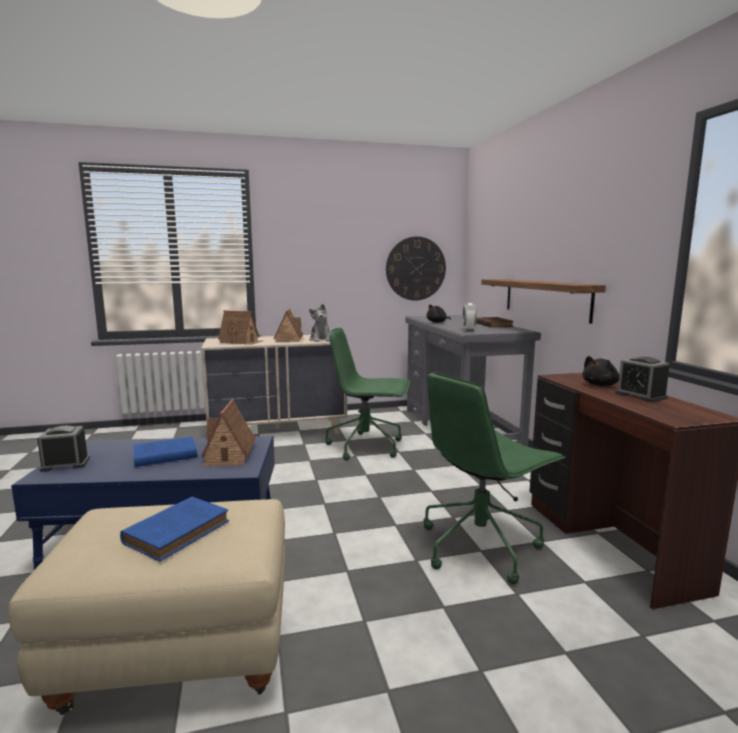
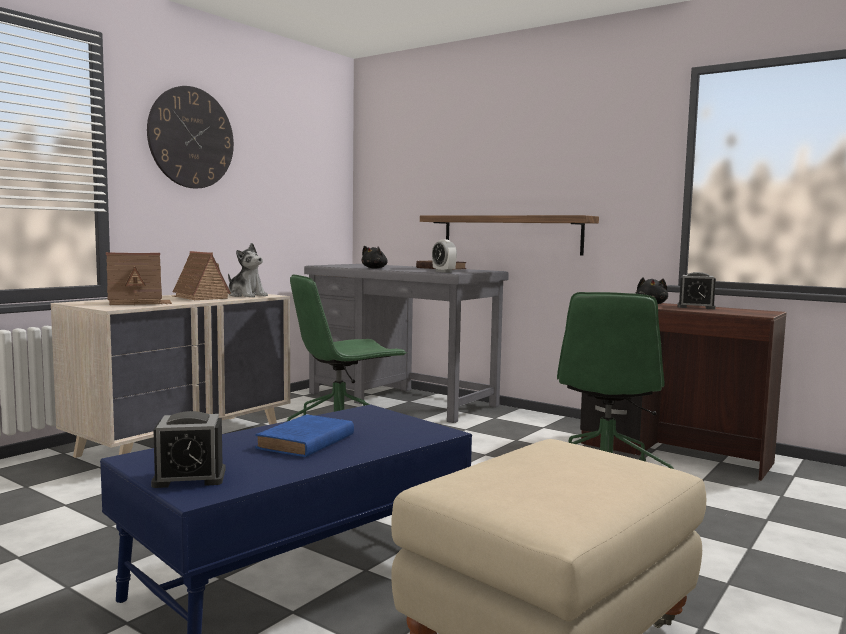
camera: 40 degrees left, 5 degrees down
(65, 464) = (189, 478): alarm clock -> alarm clock turned 135 degrees counterclockwise
(179, 531) = (568, 469): blue book -> none
(229, 454) = (379, 425): toy house -> none
(415, 268) = (307, 203): wall clock -> wall clock (191, 138)

